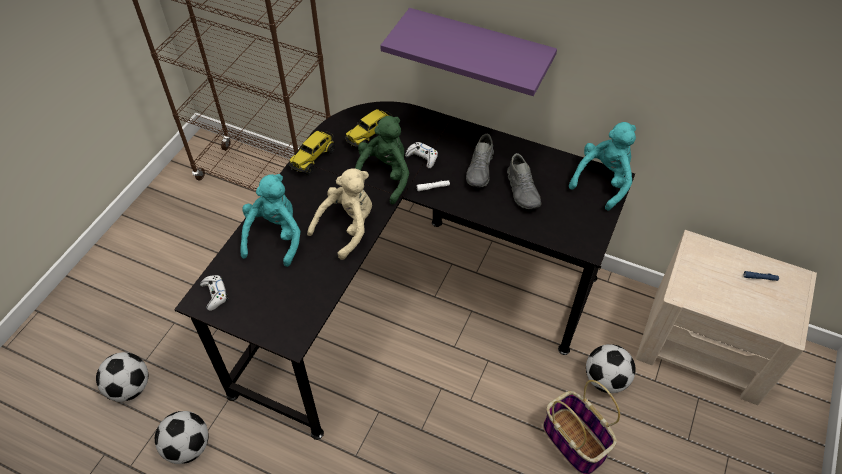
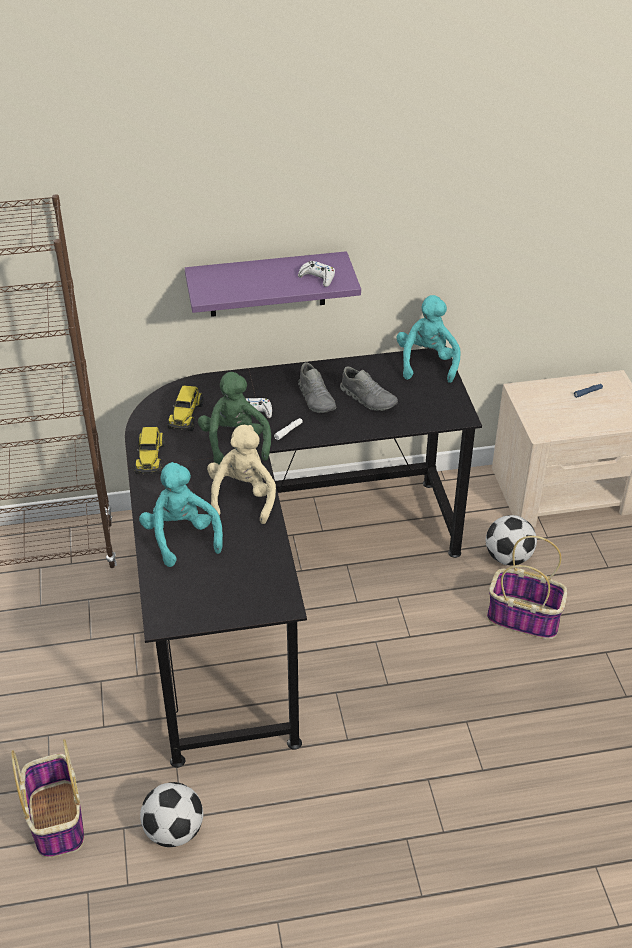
camera: 35 degrees left, 10 degrees down
(130, 387) = (56, 819): football -> basket
(215, 294) = (173, 609): white game controller -> white game controller (317, 277)

